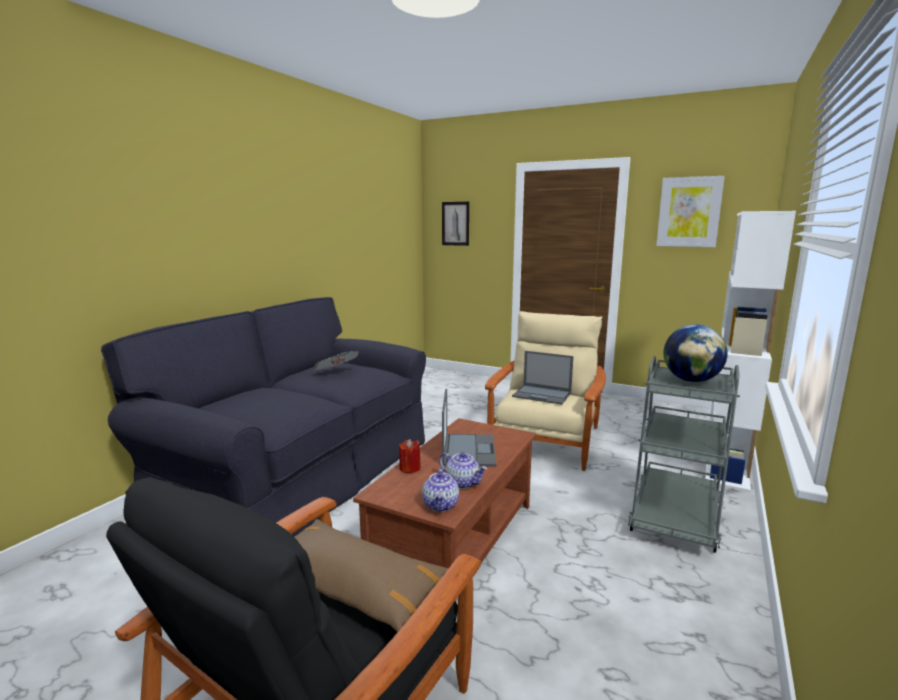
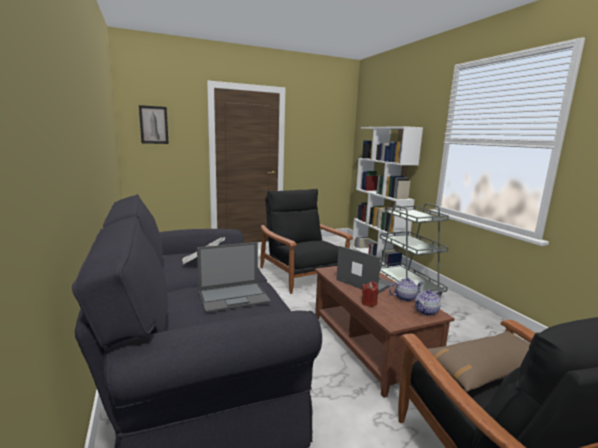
camera: 50 degrees left, 0 degrees up
(441, 505) = (426, 312): teapot -> teapot turned 105 degrees clockwise
(542, 395) = (310, 243): laptop -> laptop (234, 296)
(545, 441) = (301, 275): beige armchair -> black armchair
(689, 212) = (318, 124): picture -> none
(691, 380) = (412, 214): globe -> none

